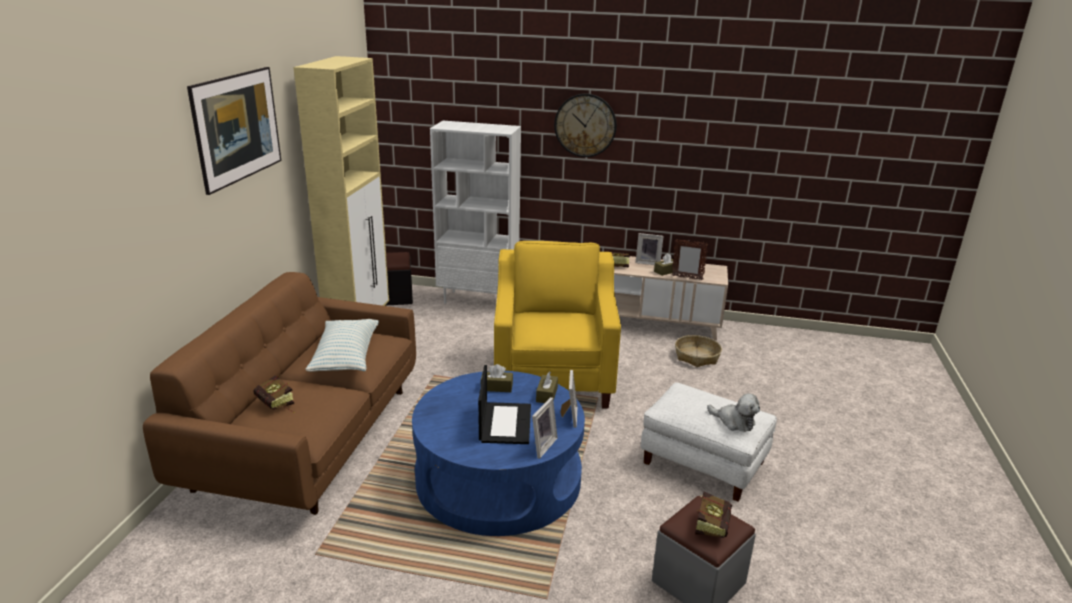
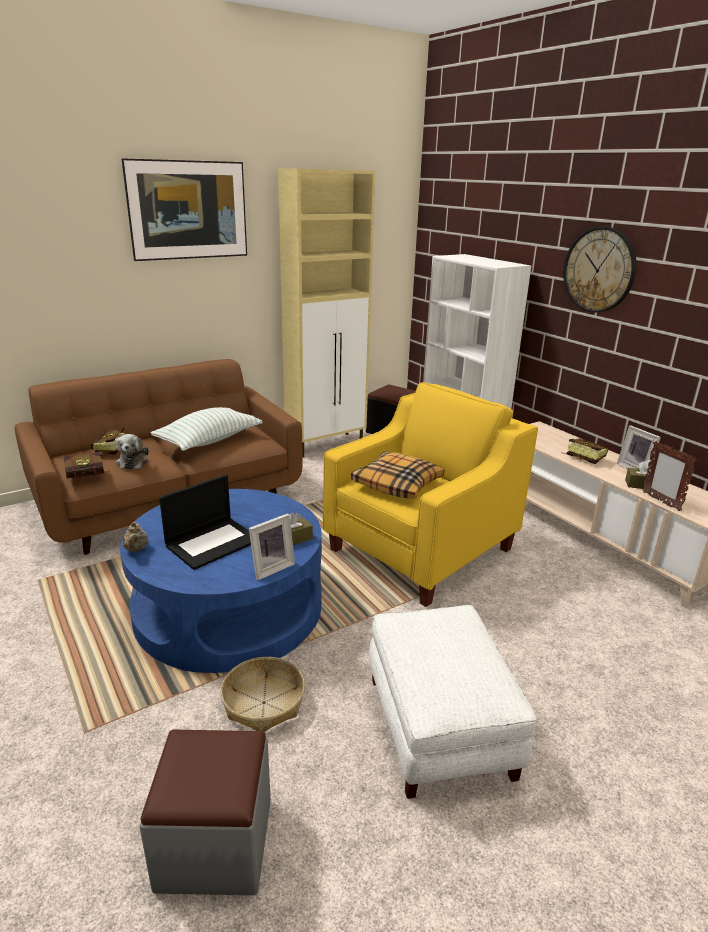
camera: 45 degrees right, 0 degrees up
(465, 455) = (136, 549): none -> beige teapot
(496, 387) = (265, 512): brown tissue box -> none
(541, 446) = (199, 577): picture frame -> none
(552, 327) = (397, 484): none -> pillow
(696, 357) = (624, 612): basket -> basket (263, 702)
(712, 523) = (209, 771): book -> book (90, 477)
(734, 421) = (447, 684): plush toy -> plush toy (133, 461)

